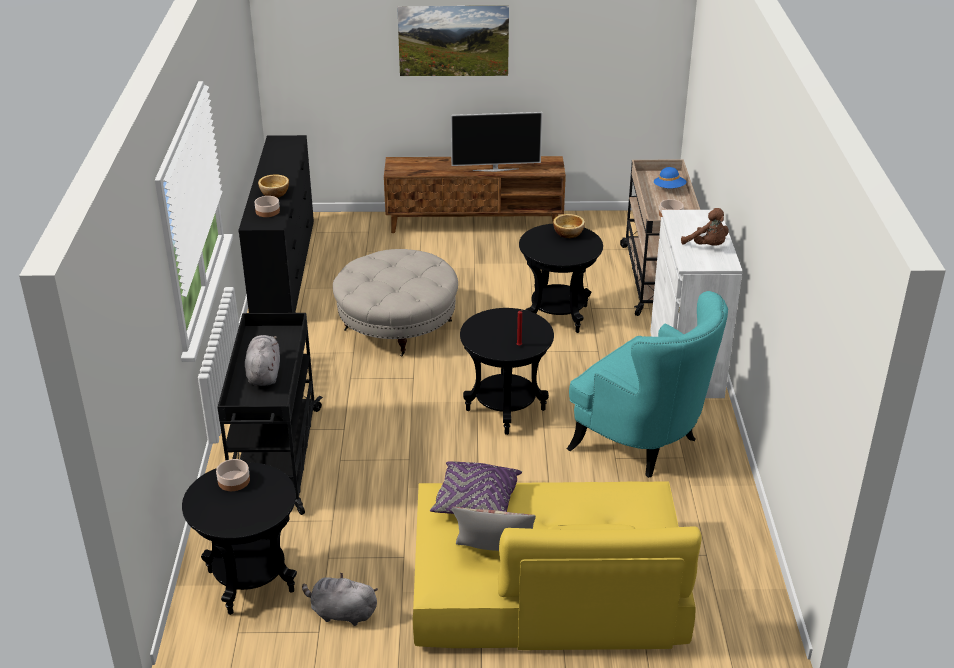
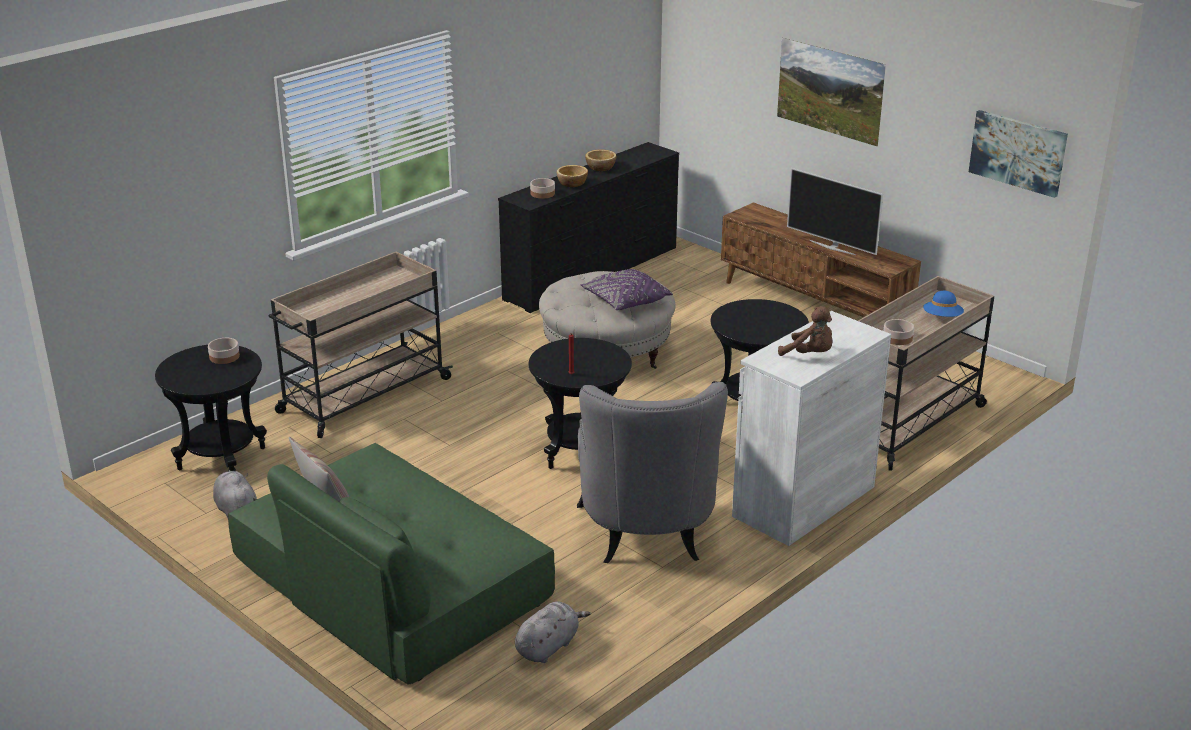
camera: 45 degrees right, 5 degrees down
(264, 373) = (350, 299): grey plush toy -> grey plush toy (548, 646)
(276, 461) = (363, 396): black cart -> beige cart
(476, 502) = (381, 474): purple pillow -> purple pillow (625, 301)
(546, 585) = (390, 582): yellow sofa -> green sofa
(568, 233) = (783, 316): bowl -> bowl (601, 167)
(639, 47) = (1018, 152): none -> picture
(643, 443) = (648, 537): turquoise armchair -> grey armchair
(707, 246) = (810, 354): brown plush toy -> brown plush toy turned 60 degrees counterclockwise

